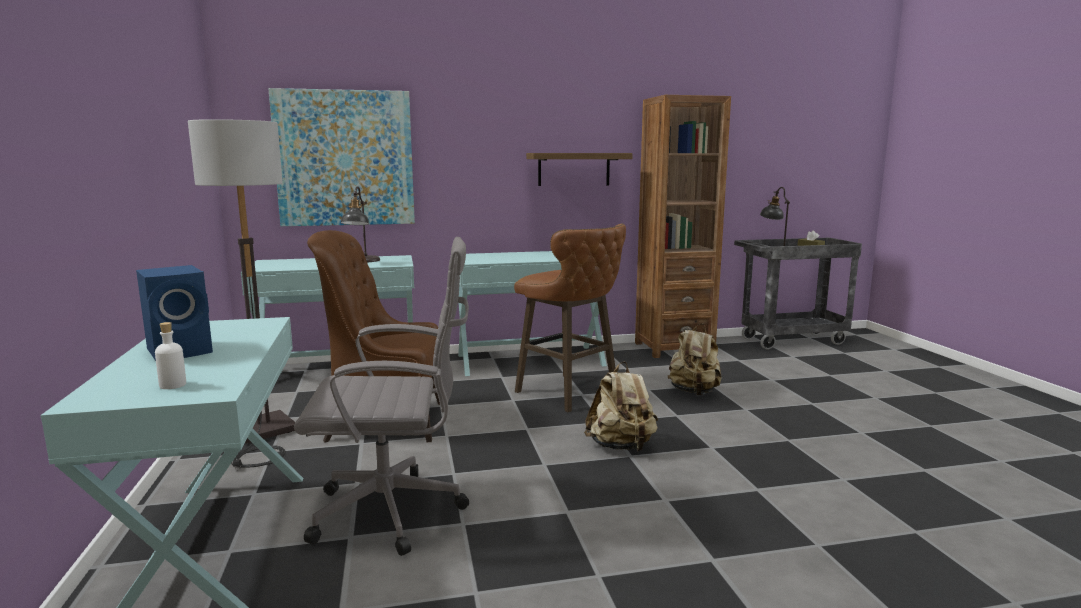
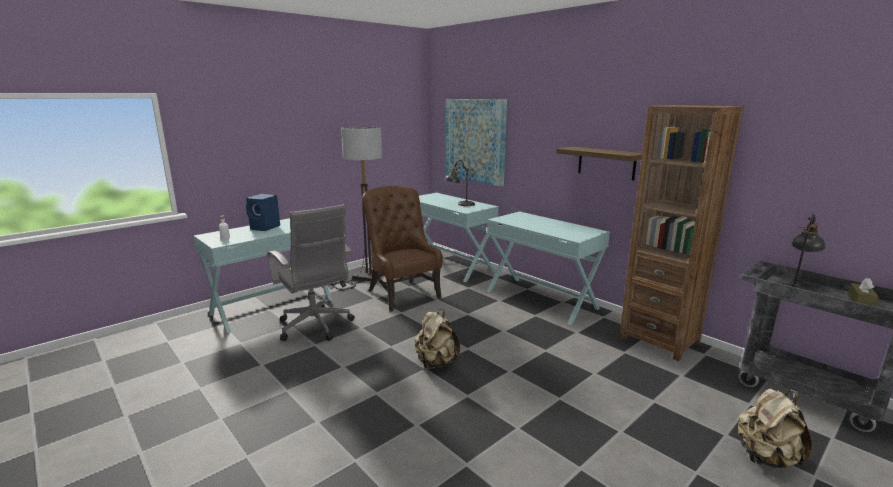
camera: 60 degrees right, 5 degrees up
(570, 393) = (500, 327): brown stool -> none
(694, 392) = (565, 369): beige backpack -> beige backpack (766, 458)

